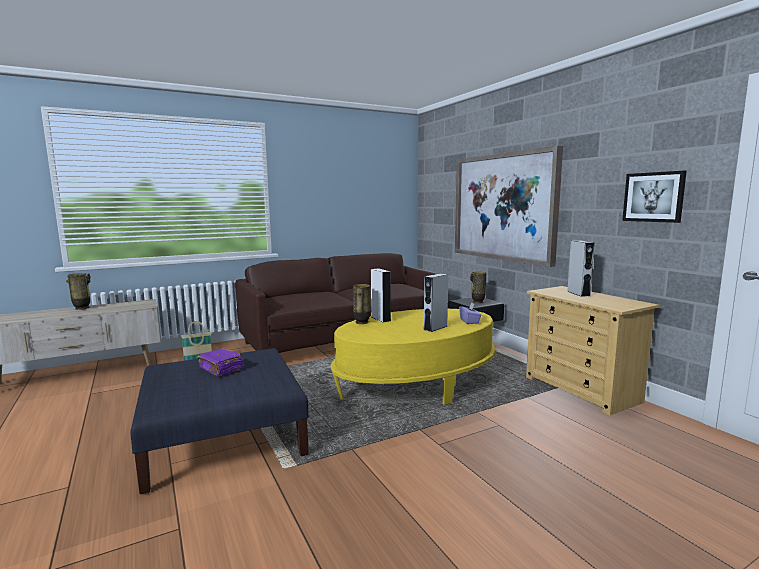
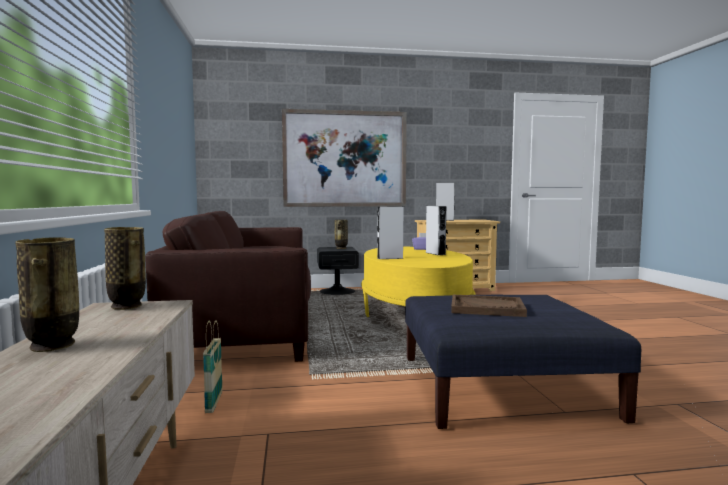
camera: 70 degrees left, 5 degrees down
(221, 369) = (487, 308): purple book -> brown tray
(362, 322) = (397, 261): vase -> vase (127, 306)
(653, 197) = (473, 153): picture -> none

